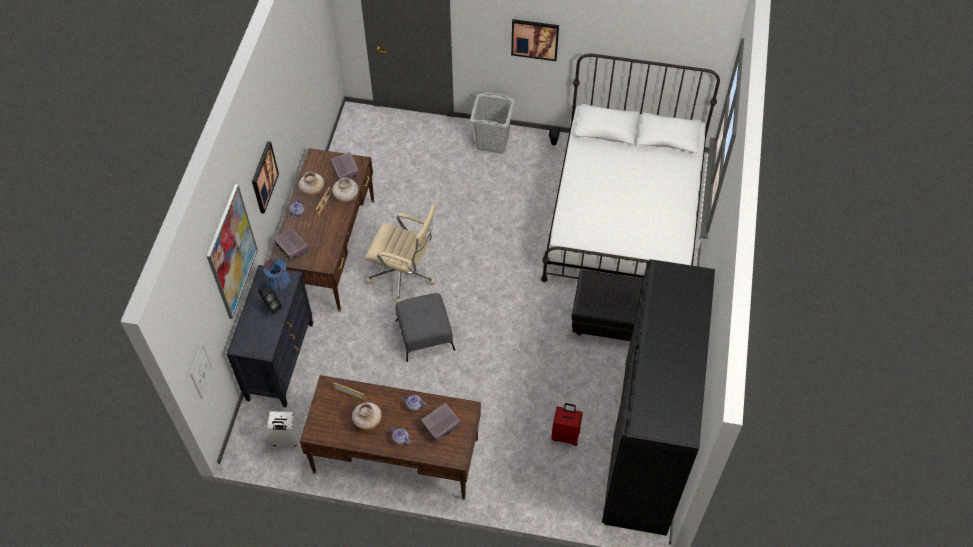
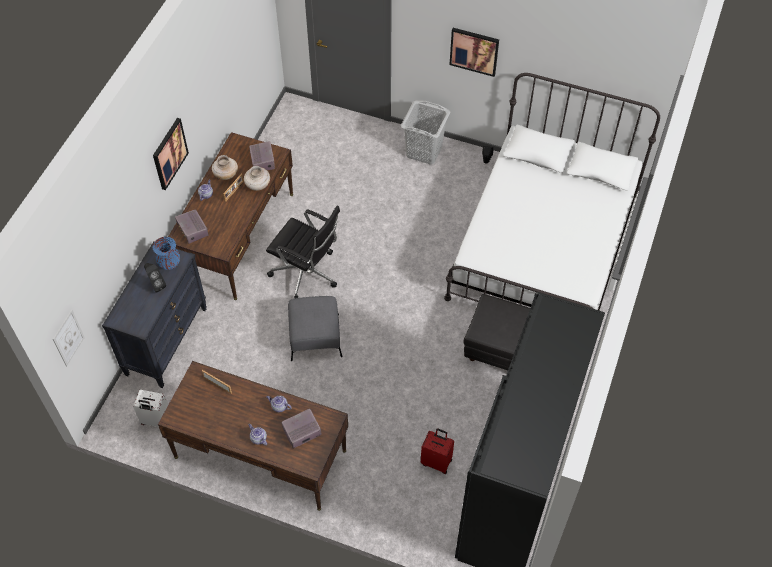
camera: 10 degrees right, 0 degrees up
(232, 252) = (120, 224): picture -> none
(367, 421) = (229, 414): beige vase -> none
(404, 275) = (307, 273): beige office chair -> black office chair

